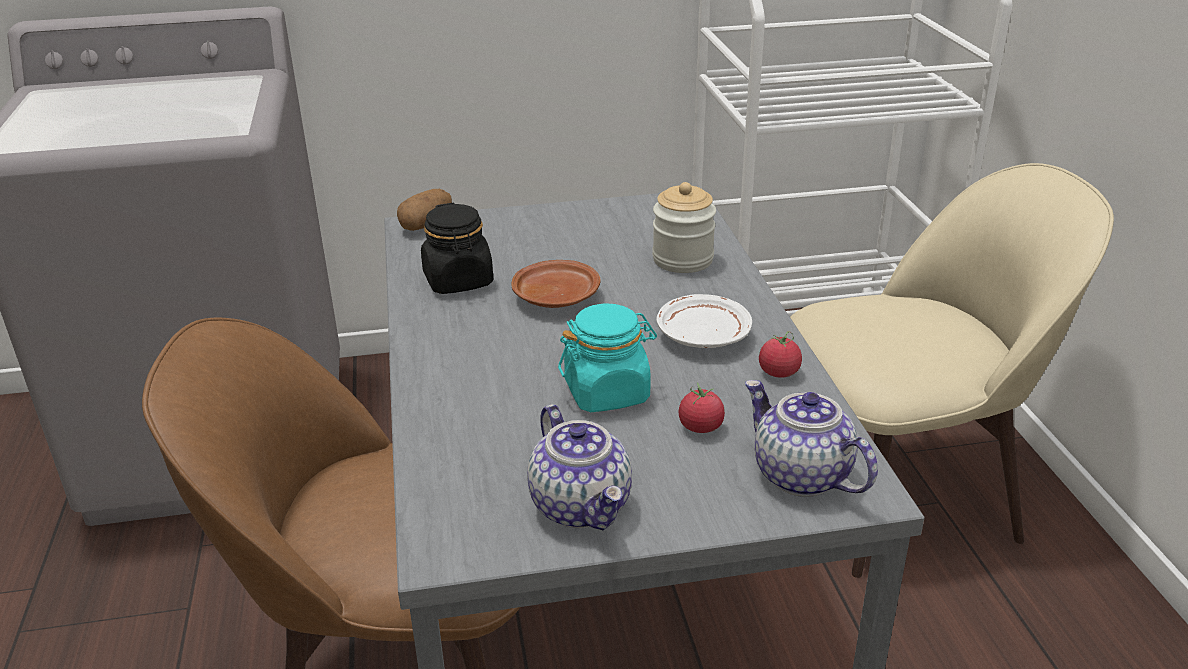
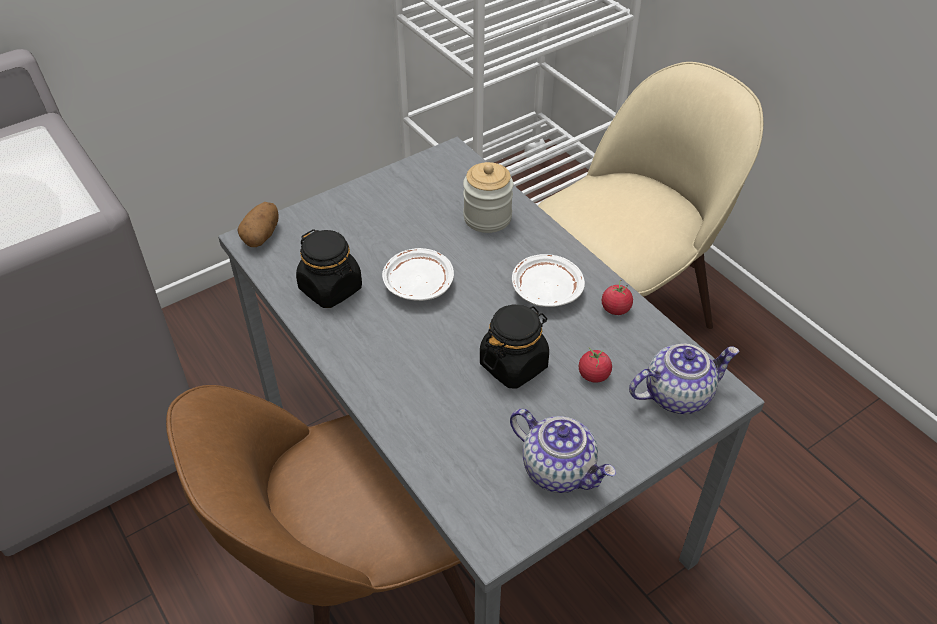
camera: 25 degrees left, 15 degrees up
(556, 297) = (418, 283): brown plate -> white plate
(607, 392) = (513, 365): turquoise jar -> black jar
(800, 475) = (677, 394): teapot -> teapot turned 135 degrees clockwise

